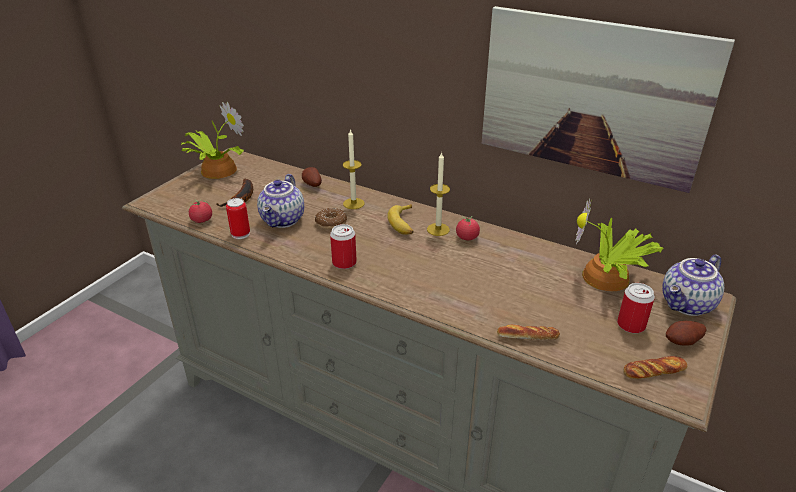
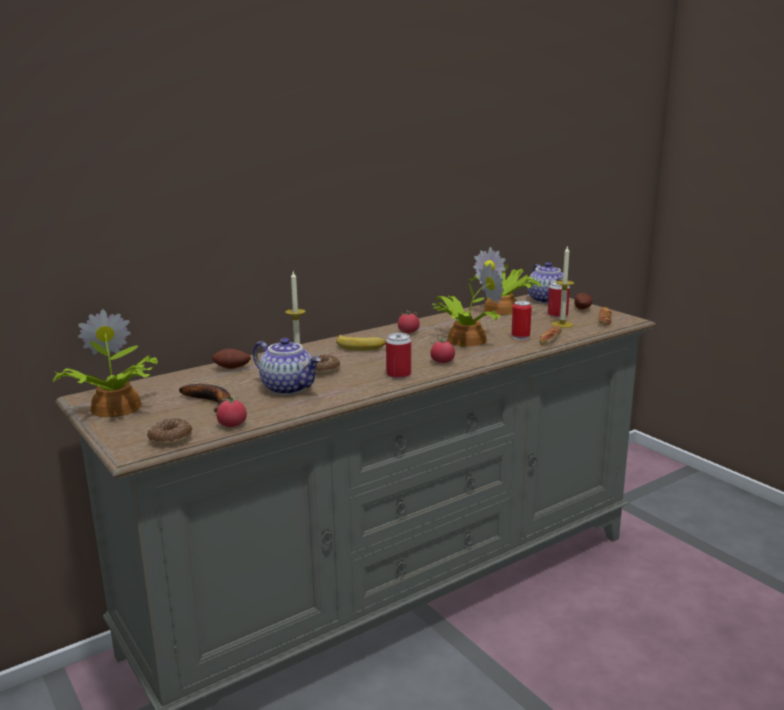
camera: 65 degrees left, 15 degrees down
(171, 206) = (170, 439): none -> donut
(240, 234) = (290, 409): can -> can (520, 337)
(394, 278) = (442, 362): none -> tomato
(438, 229) = (384, 338): candle -> candle (562, 324)
(472, 276) = (464, 339): none -> potted plant
(592, 97) = (444, 181): picture -> none

